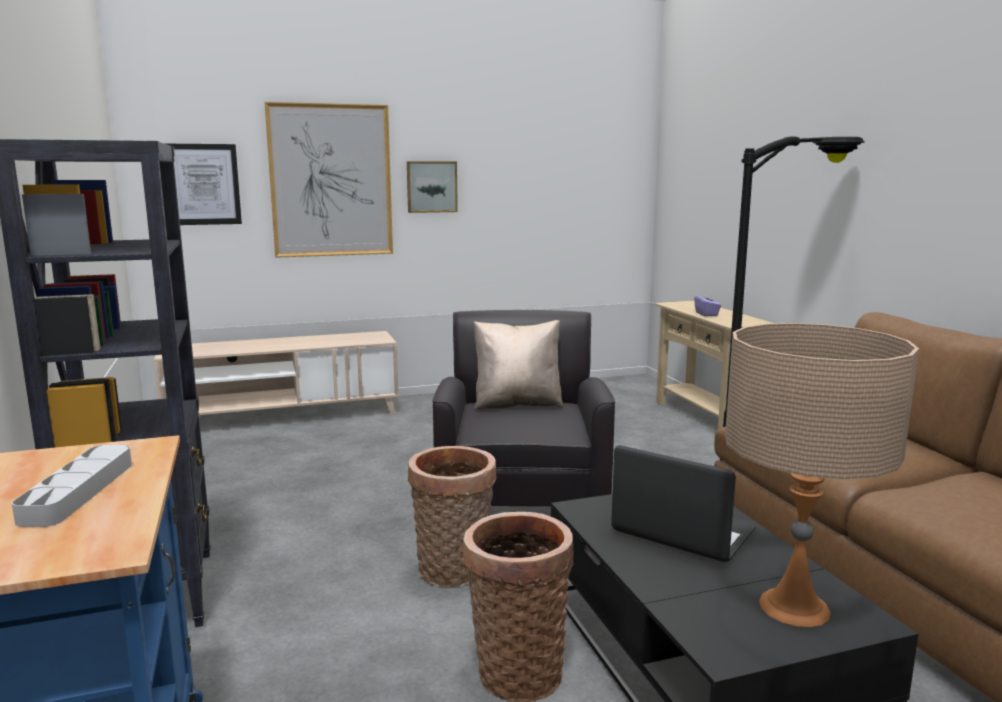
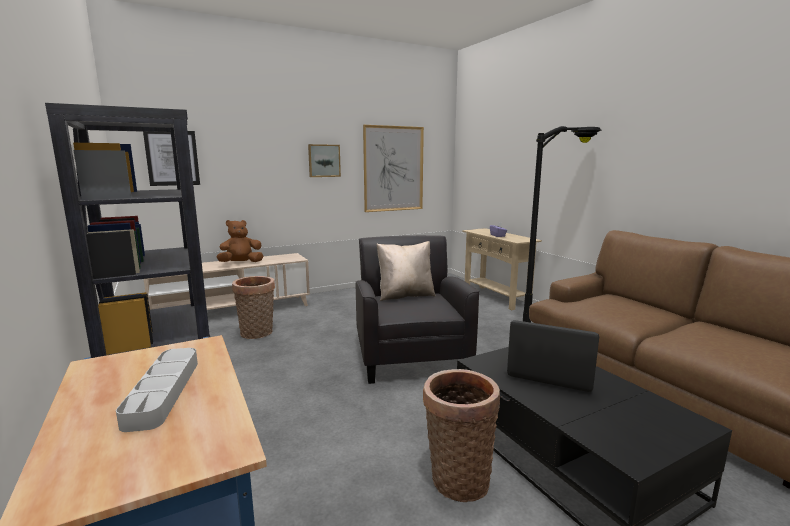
camera: 10 degrees left, 0 degrees up
(296, 343) = (241, 263): none -> brown plush toy
(331, 181) = (259, 156): picture -> picture (393, 169)
(454, 572) = (387, 410): basket -> basket (257, 334)
(794, 607) = (650, 419): beige table lamp -> none

